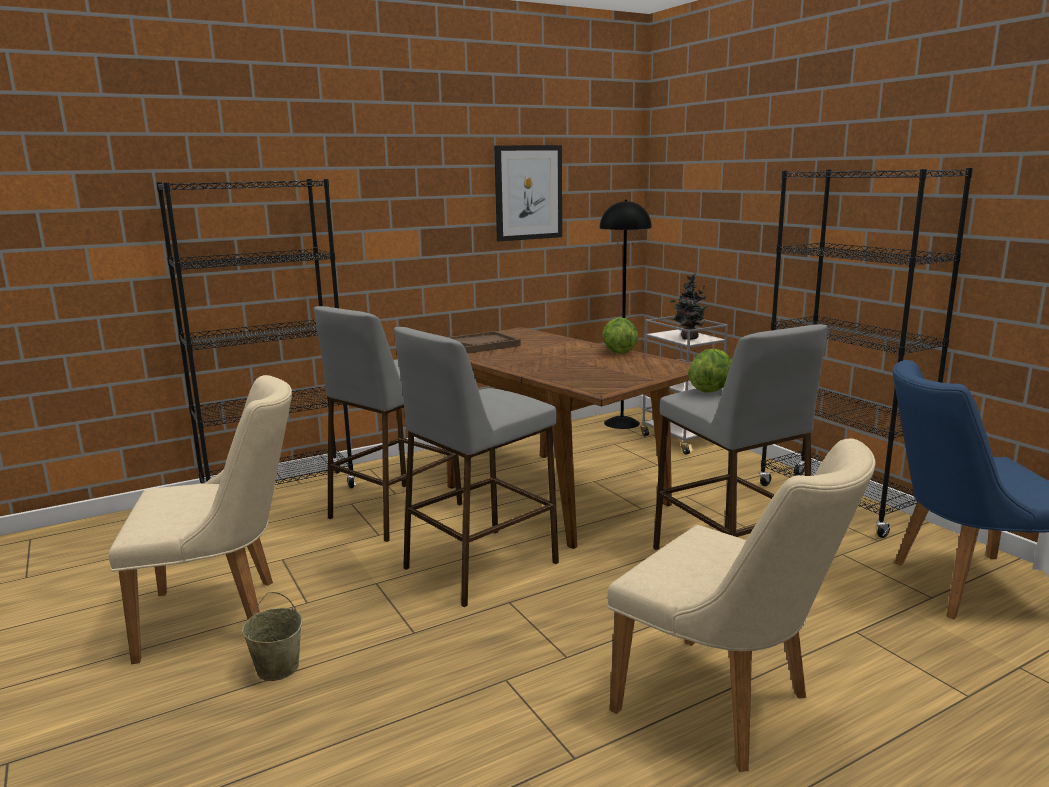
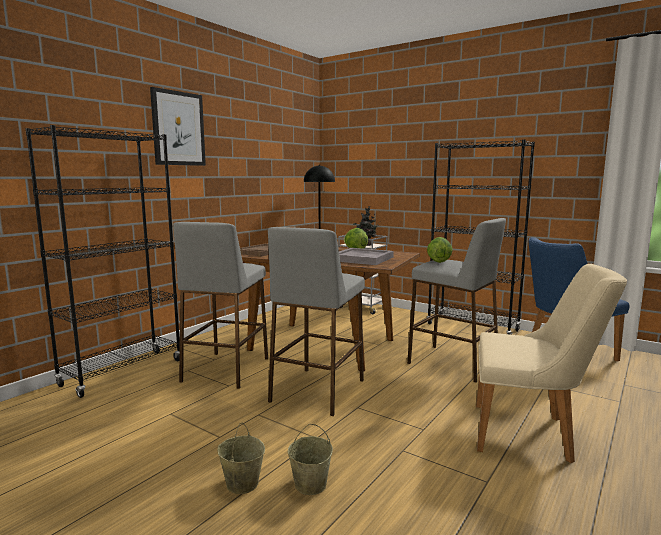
camera: 25 degrees left, 5 degrees down
(225, 615) = (161, 459): beige chair -> none
(348, 691) = (310, 484): none -> beige bucket
(528, 193) = (263, 158): picture -> picture (178, 128)
(596, 373) = (363, 259): none -> grey tray

